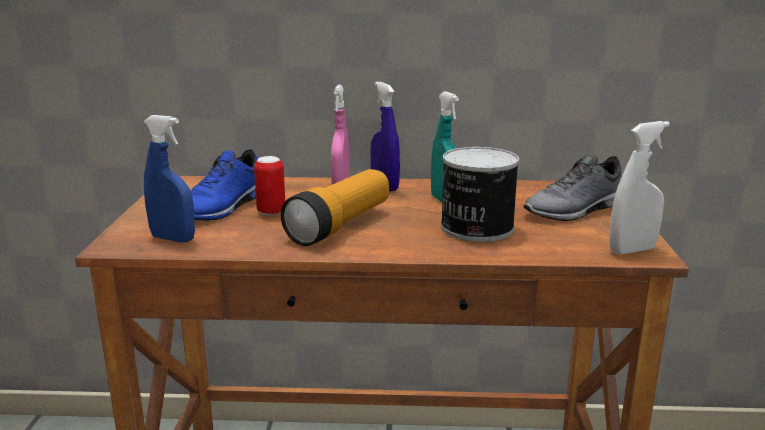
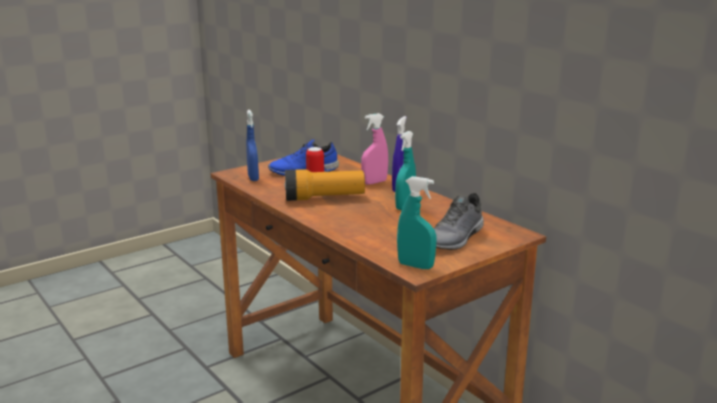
camera: 50 degrees right, 0 degrees up
(475, 228) = (376, 223): can -> none
(575, 210) = (456, 238): grey shoe -> grey shoe turned 75 degrees counterclockwise
(632, 250) = (415, 266): white spray bottle -> turquoise spray bottle

